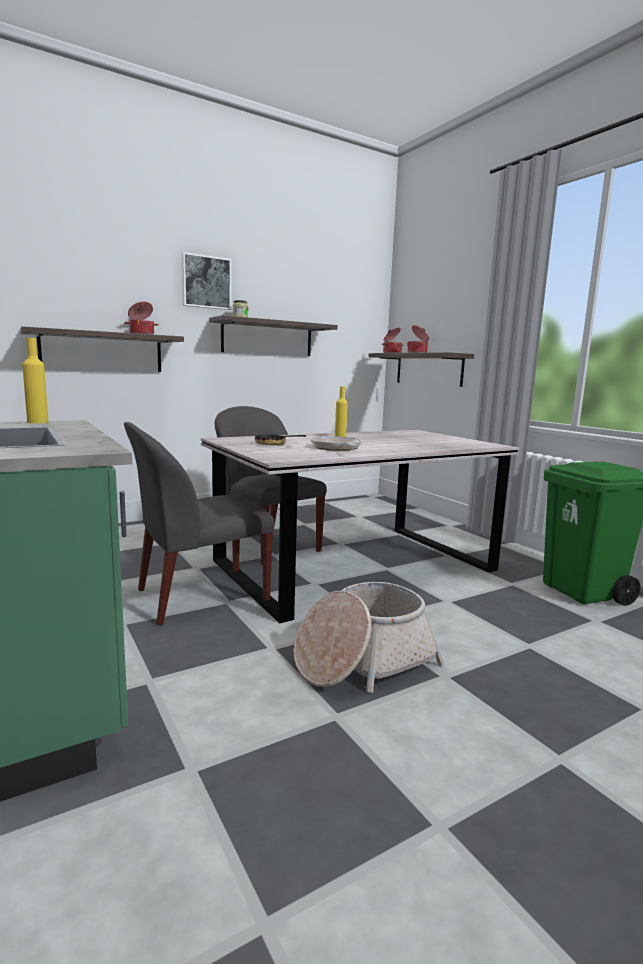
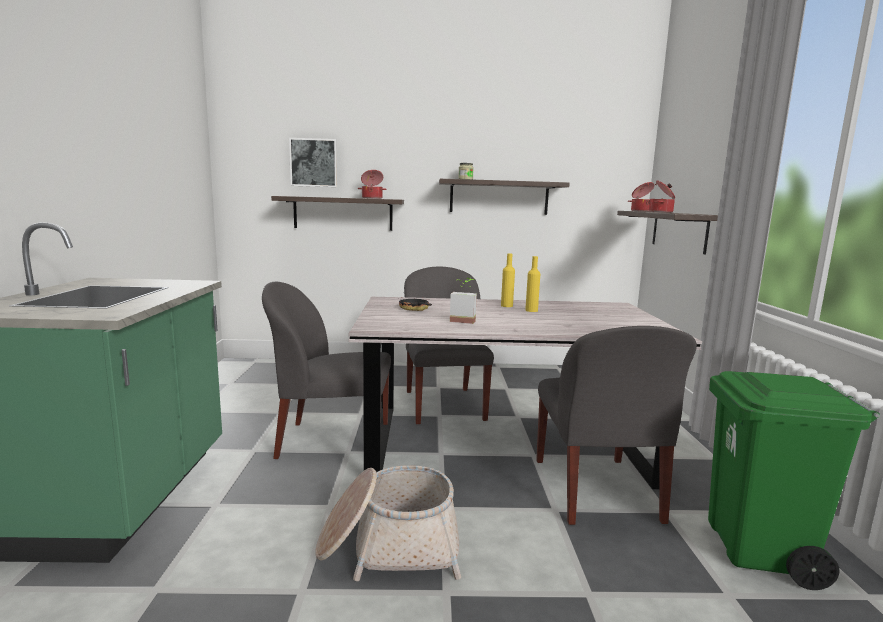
camera: 30 degrees right, 0 degrees up
(37, 422) = (179, 281): yellow bottle -> yellow bottle (531, 310)
(206, 282) = (437, 147): picture -> picture (314, 163)
(337, 448) = (463, 320): frying pan -> potted plant
(459, 582) = (597, 492): none -> grey chair

